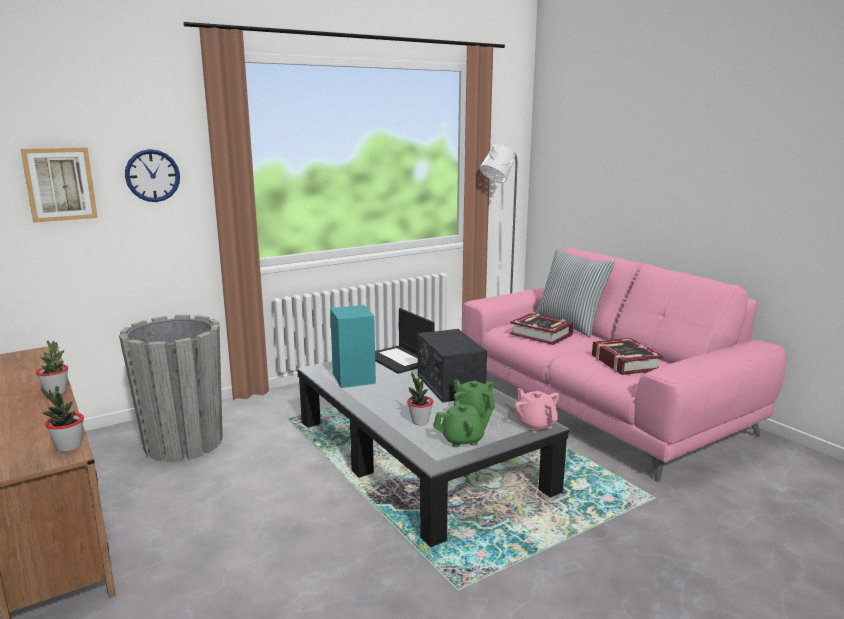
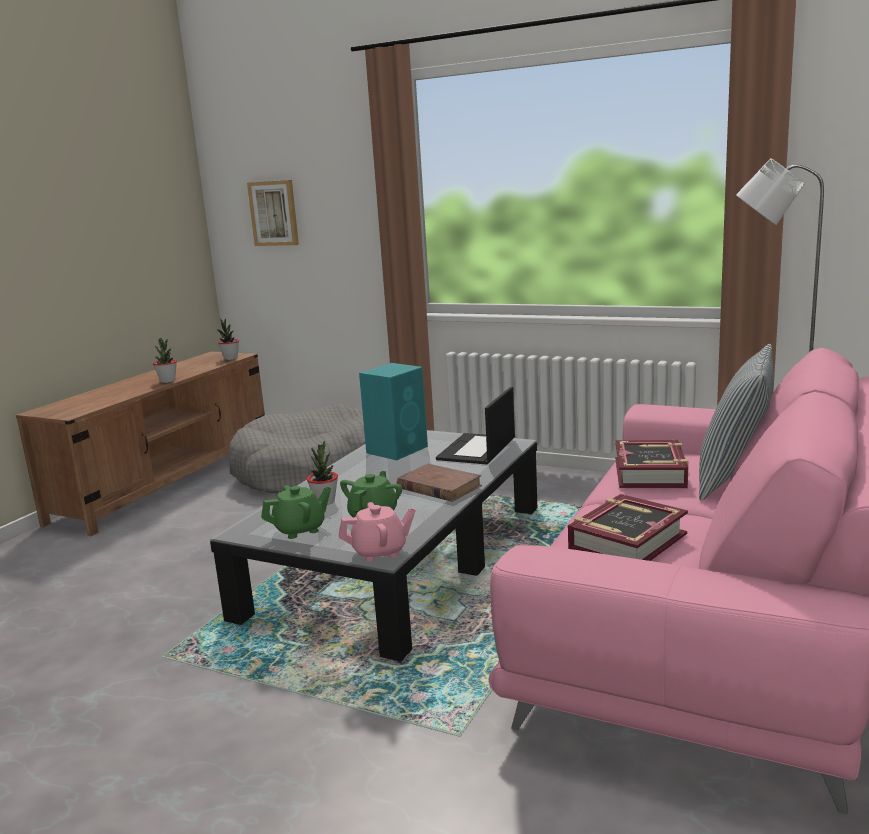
camera: 60 degrees right, 0 degrees up
(69, 447) = (81, 411): potted plant -> potted plant (230, 358)
(152, 175) = (340, 206): wall clock -> none
(183, 442) = (309, 470): grey planter -> grey dog bed
(450, 385) = (439, 487): radio -> brown book
(463, 440) = (300, 530): green teapot -> green teapot turned 75 degrees counterclockwise
(535, 425) = (380, 552): pink teapot -> pink teapot turned 45 degrees clockwise

